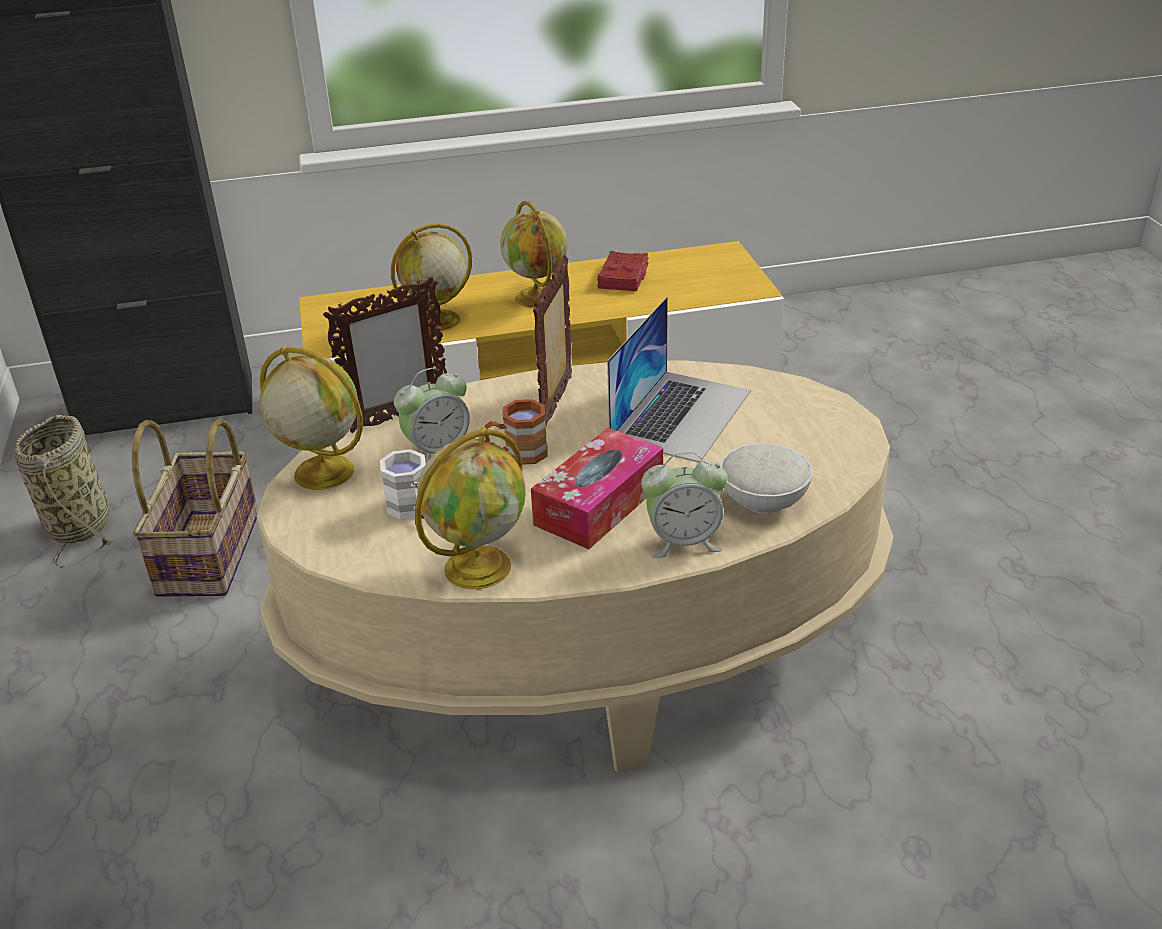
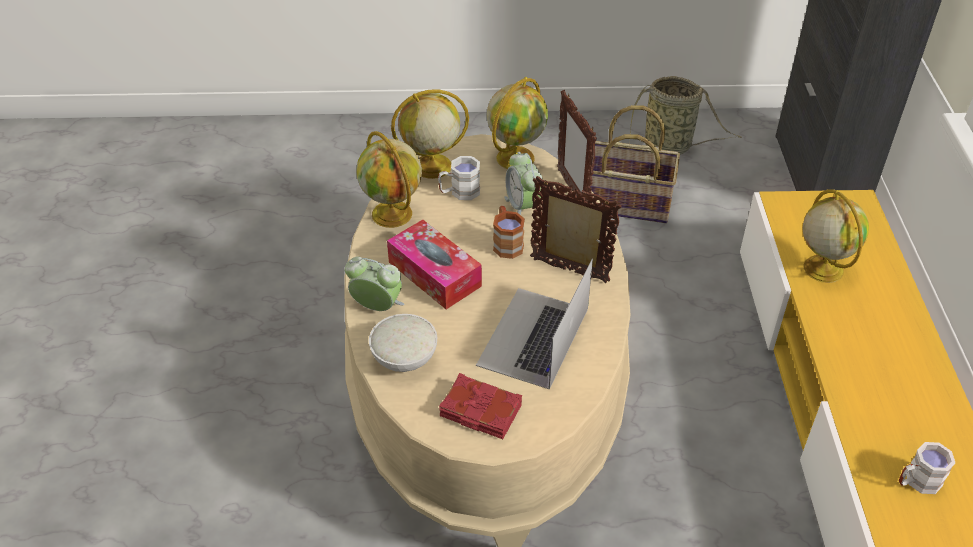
camera: 100 degrees right, 10 degrees up
(537, 298) = (869, 339): globe -> globe (431, 167)
(624, 277) = (919, 414): red book -> red book (480, 412)
(681, 414) = (533, 337): laptop -> laptop turned 75 degrees clockwise
(683, 542) = (377, 307): alarm clock -> alarm clock turned 105 degrees clockwise
(701, 279) = (917, 481): none -> white mug

